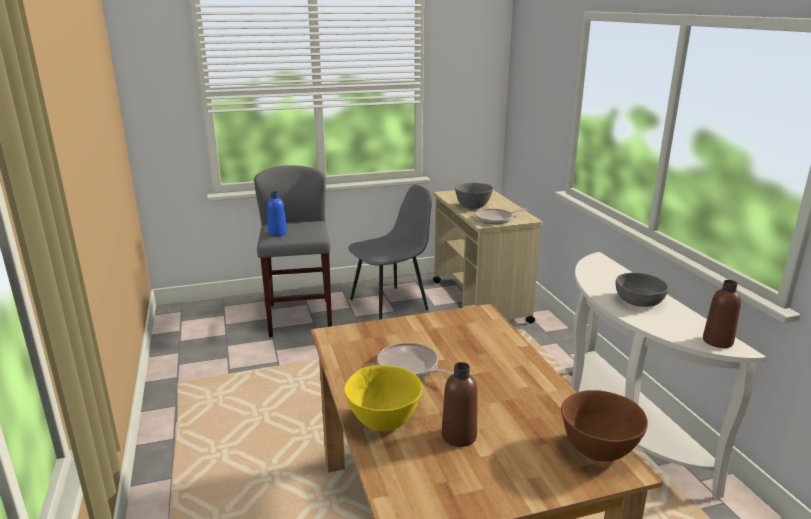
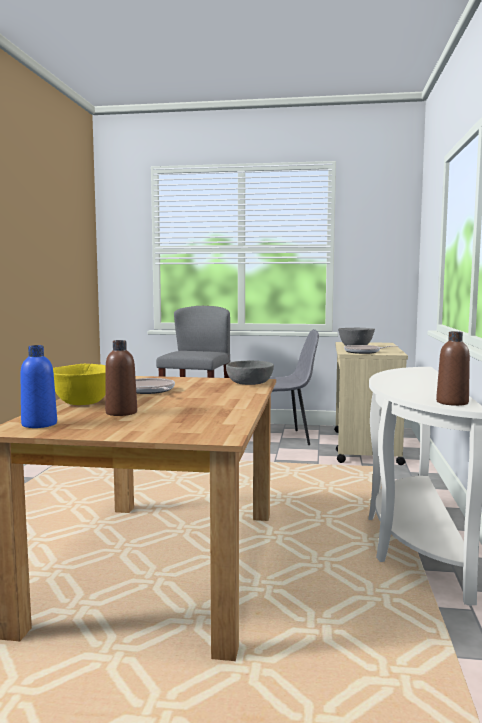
camera: 25 degrees right, 15 degrees down
(277, 233) = (178, 352): blue bottle -> blue bottle (39, 424)
(599, 450) = (219, 429): brown bowl -> none
(639, 301) = (415, 383): grey bowl -> grey bowl (249, 383)

